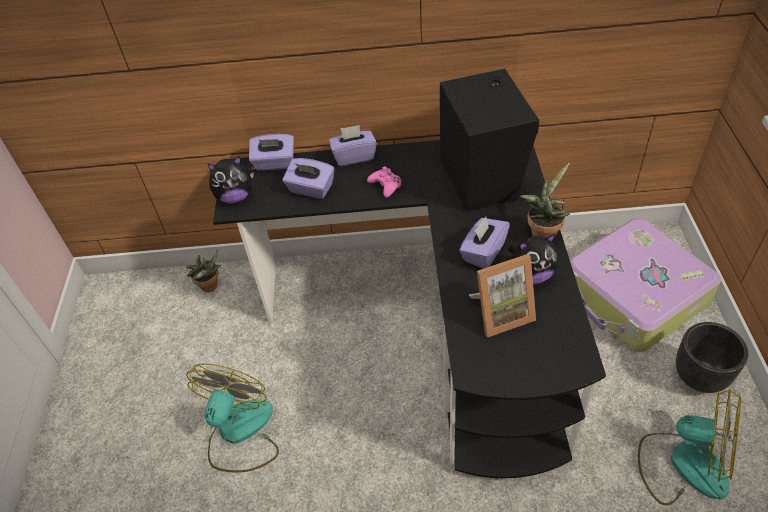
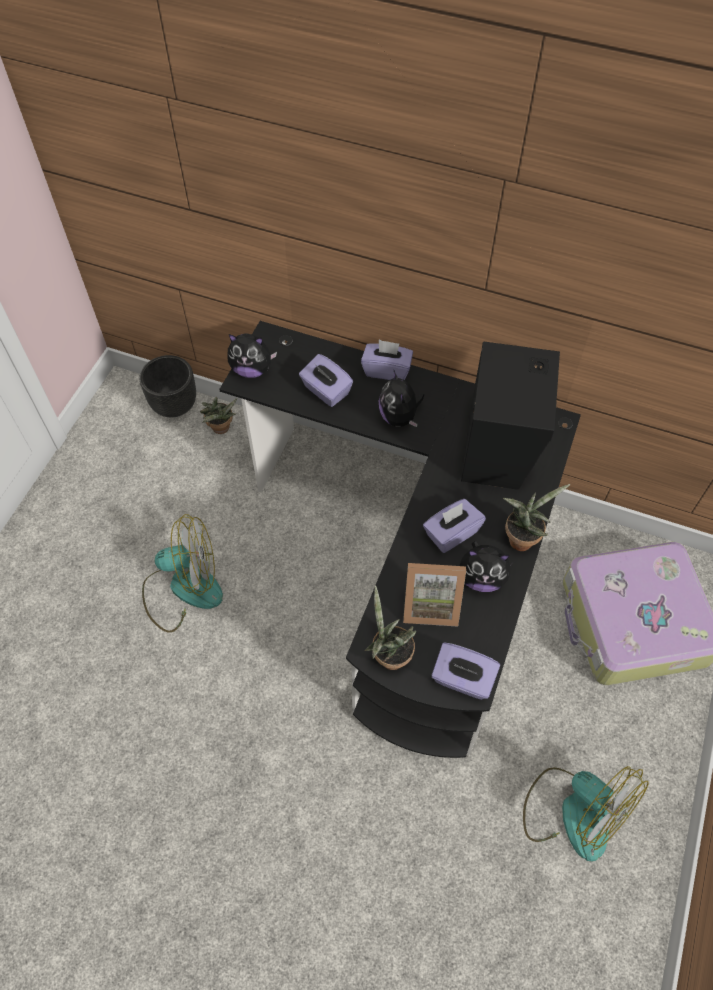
camera: 20 degrees right, 10 degrees up
(240, 433) = (183, 589): fan -> fan turned 45 degrees clockwise
(275, 163) = (306, 346): purple tissue box -> purple tissue box (462, 679)
(386, 185) = (399, 417): pink game controller -> plush toy
(491, 369) = (389, 655): none -> potted plant
(699, 376) = (645, 736): black planter -> black planter (175, 405)

